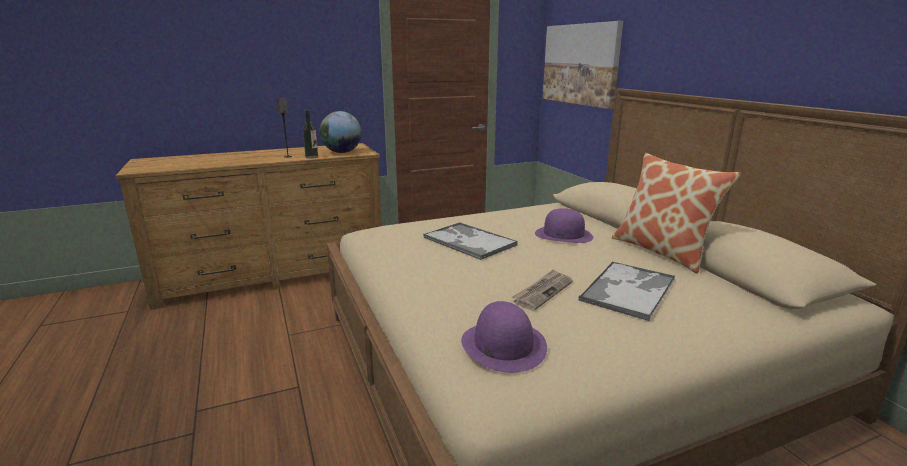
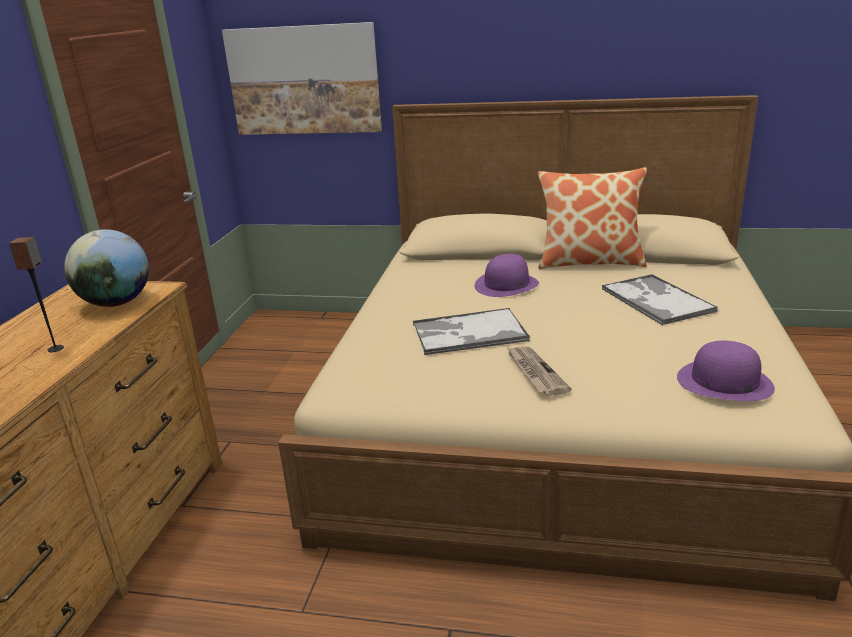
camera: 55 degrees left, 5 degrees up
(311, 157) = (103, 330): bottle -> none
(542, 291) = (631, 334): newspaper -> newspaper (535, 372)

